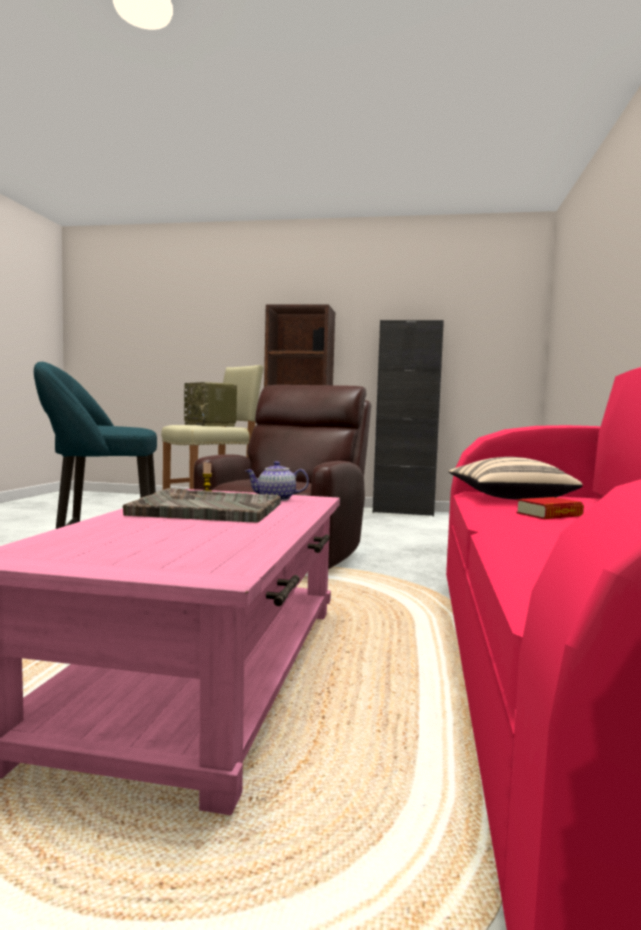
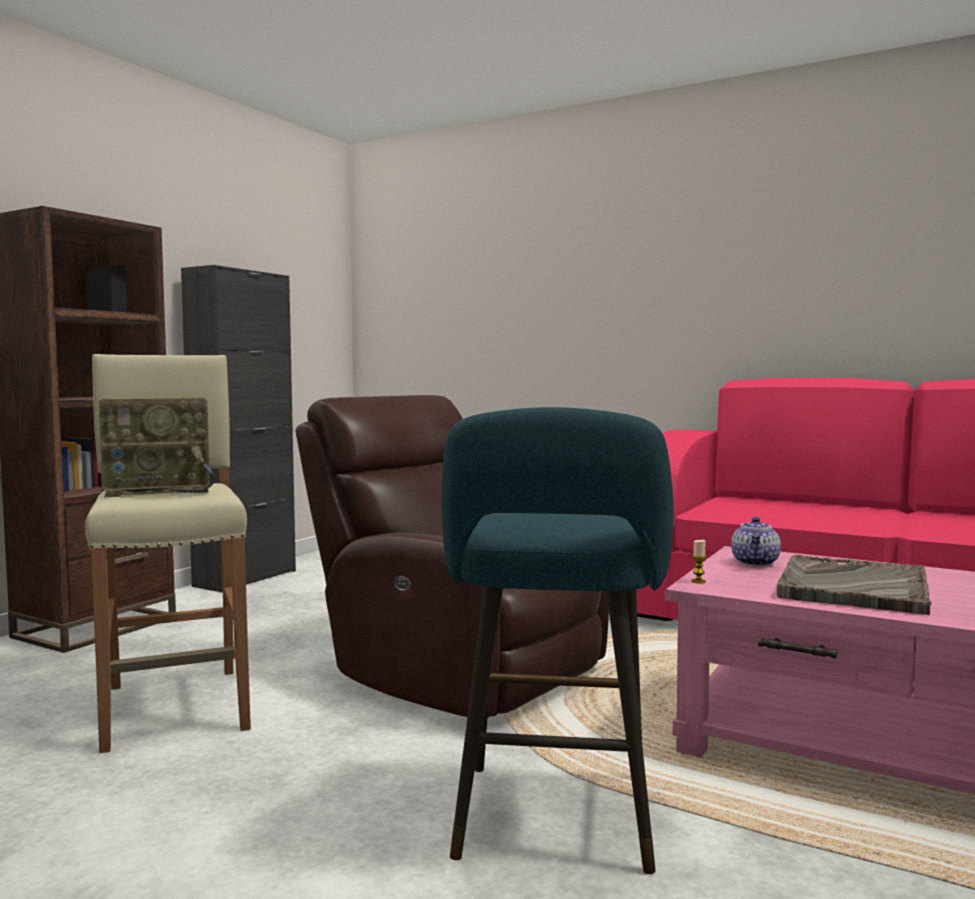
camera: 70 degrees left, 0 degrees up
(508, 498) = (734, 510): beige pillow -> none
(549, 514) = (827, 514): book -> none

